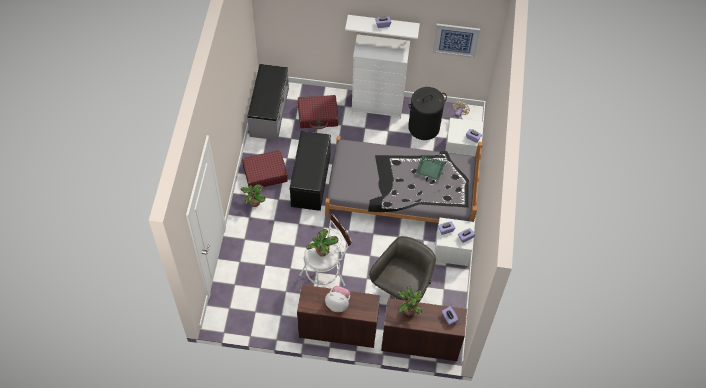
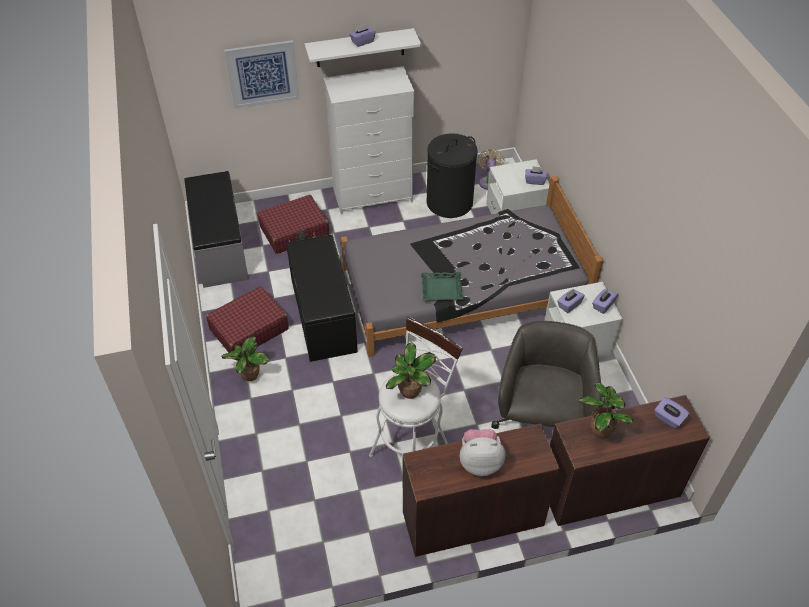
camera: 20 degrees left, 10 degrees down
(430, 169) = (498, 236): green tray -> green tray (441, 289)
(456, 40) = (468, 45): picture -> picture (262, 74)

